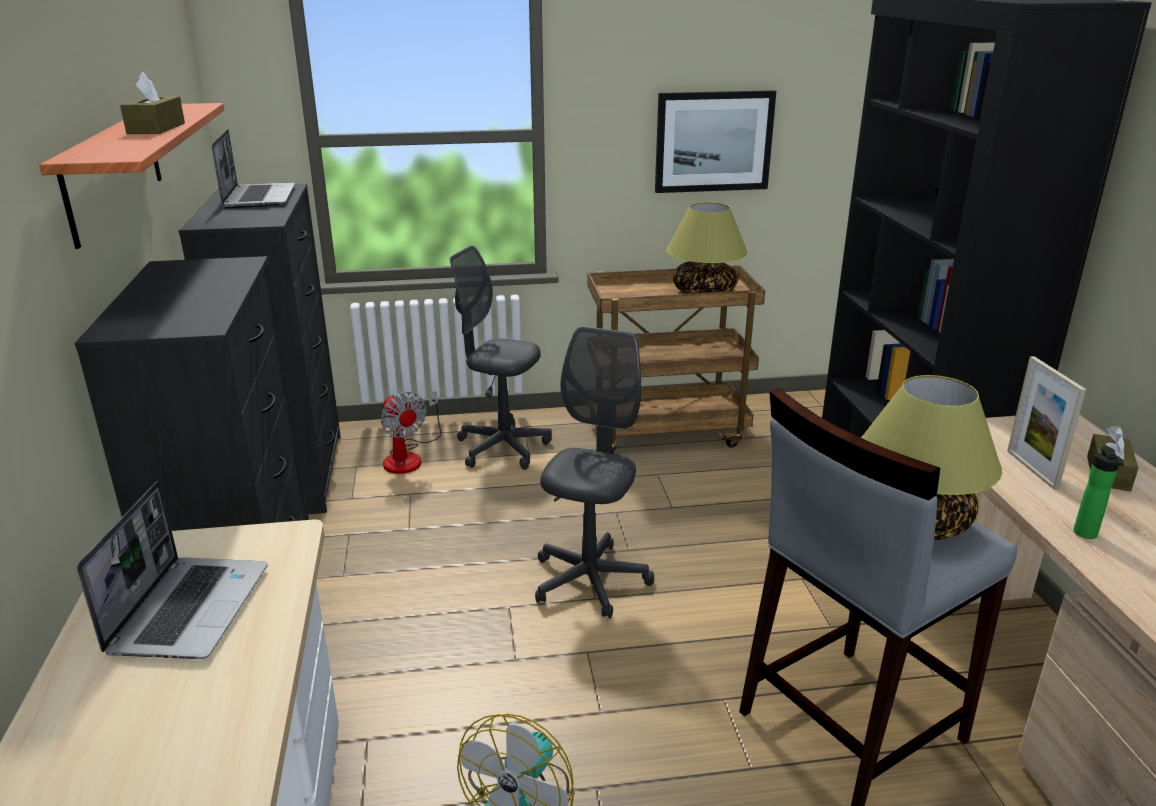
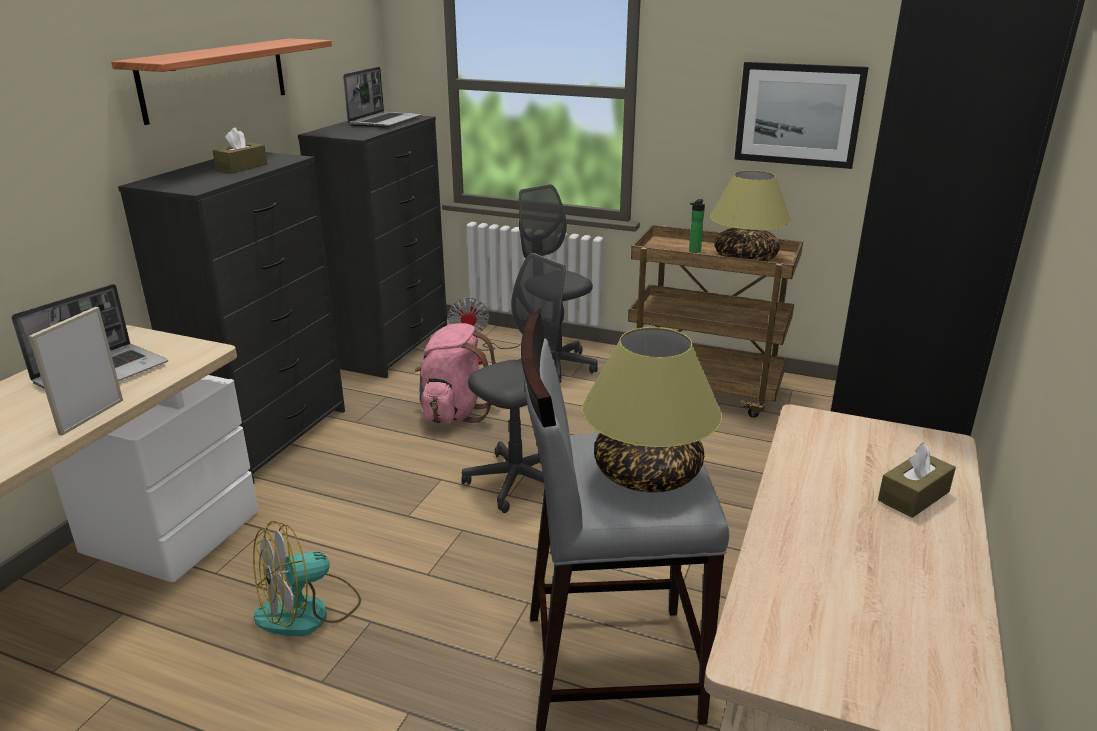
camera: 30 degrees right, 0 degrees up
(156, 128) = (236, 49): brown tissue box -> brown tissue box (242, 167)
(447, 528) = (455, 412): none -> pink backpack
(1031, 469) = (831, 469): picture frame -> picture frame (92, 417)
(1086, 535) = (794, 535): bottle -> bottle (693, 251)

